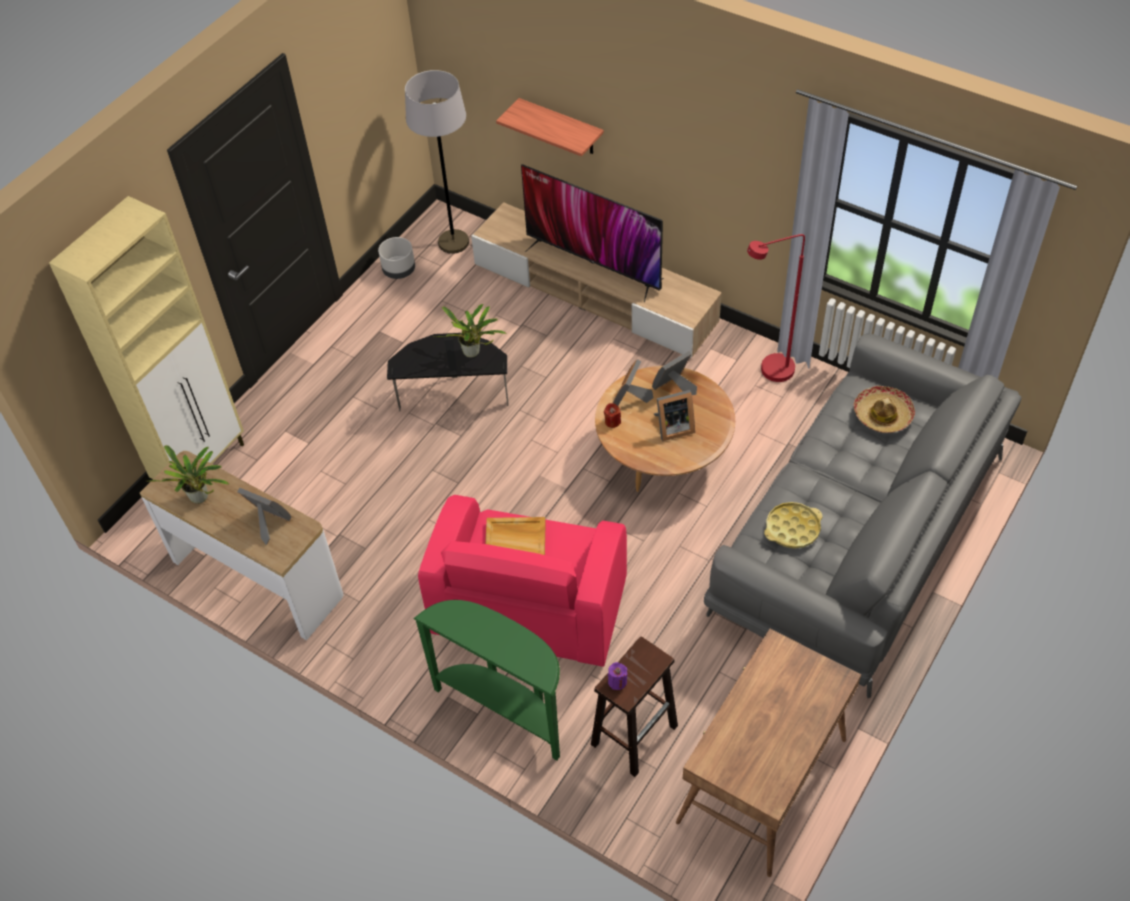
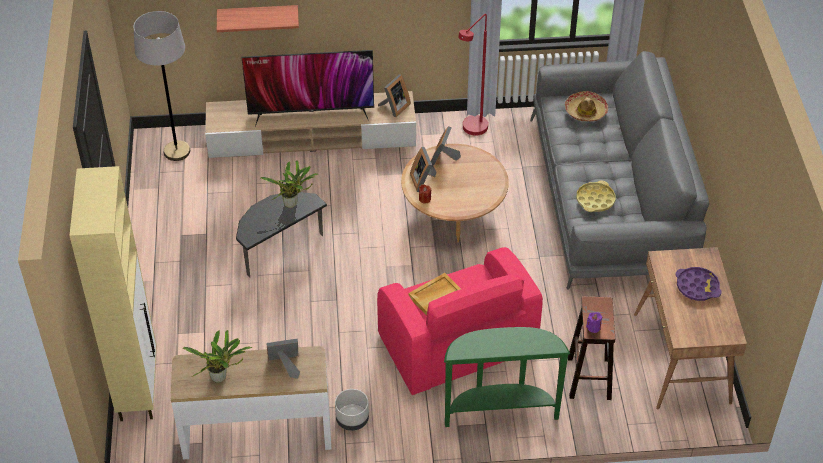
camera: 40 degrees left, 5 degrees down
(399, 270) = (154, 188): grey planter -> grey planter (352, 419)
(672, 427) = (465, 183): picture frame -> picture frame (394, 107)
(786, 709) = (697, 287): none -> purple tray

